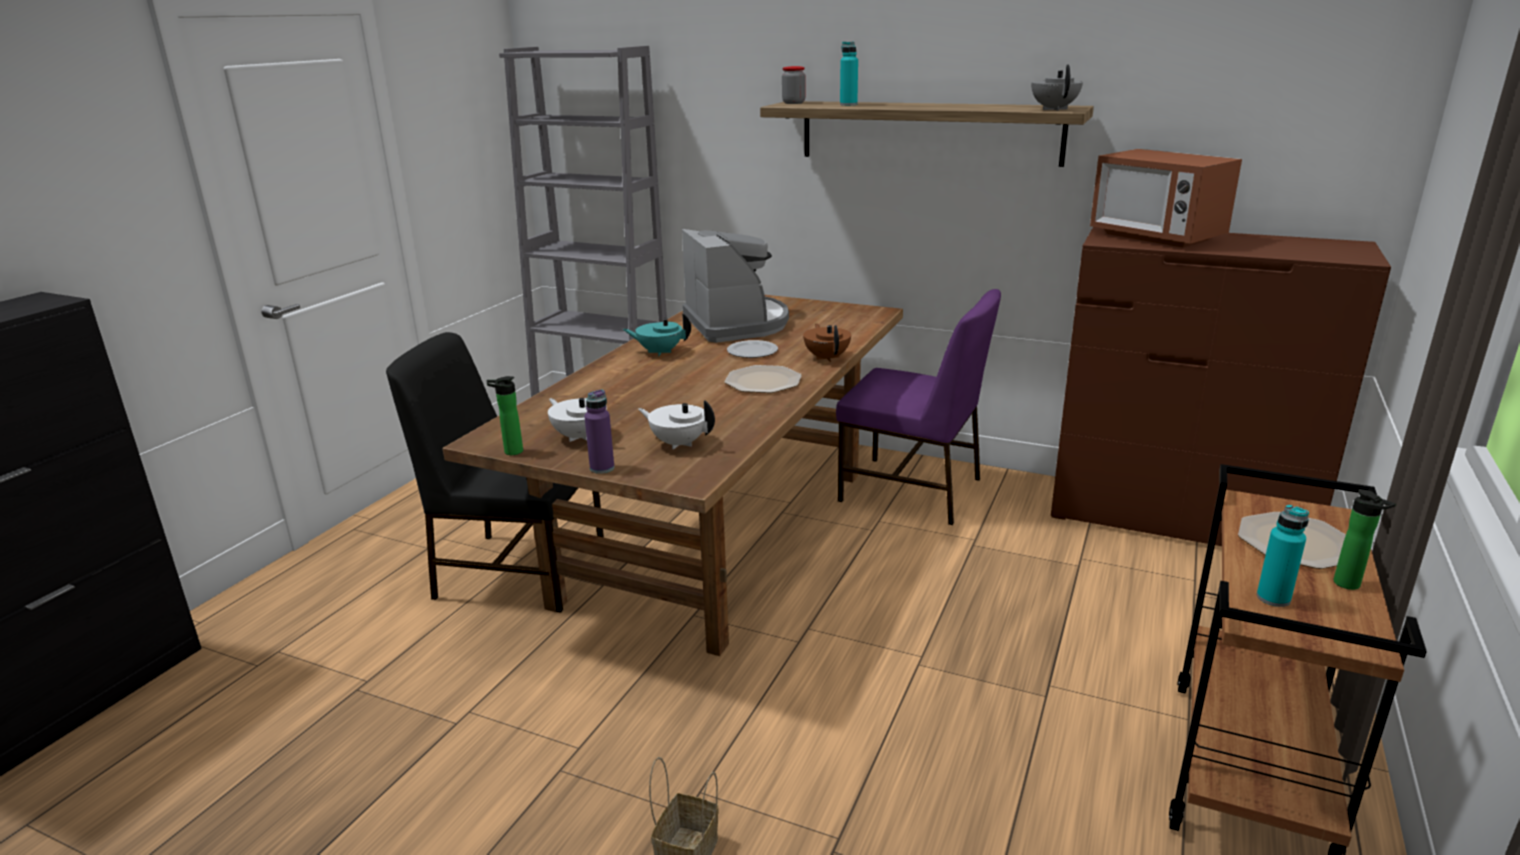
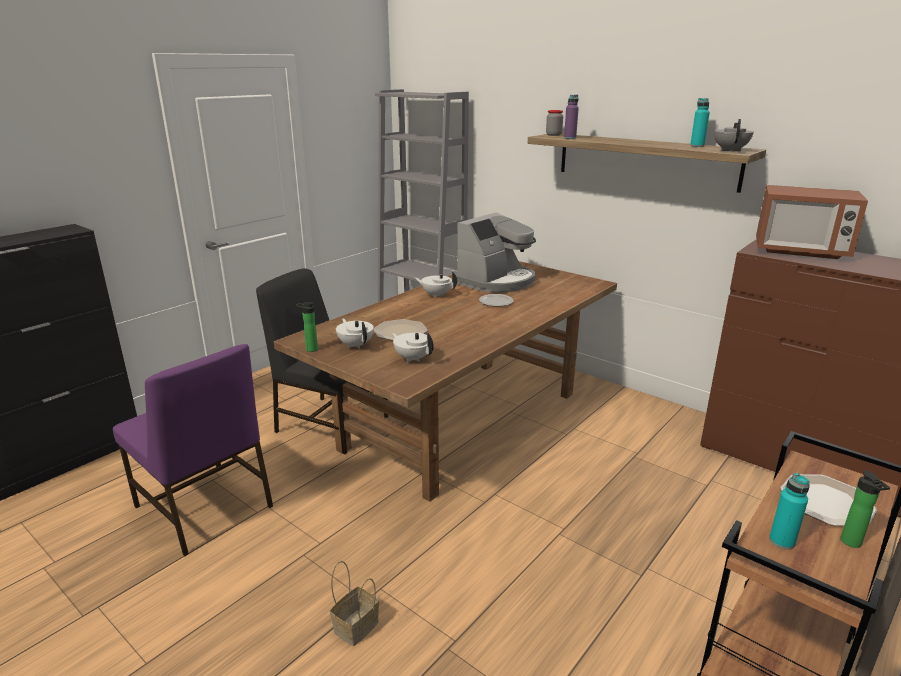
camera: 15 degrees right, 0 degrees up
(602, 468) = (357, 368): purple bottle -> purple bottle (570, 138)
(659, 352) = (436, 295): turquoise teapot -> white teapot
(737, 324) = (497, 281): coffee machine -> coffee machine turned 45 degrees clockwise
(762, 381) = (490, 323): plate -> plate (399, 331)
(827, 358) = (543, 312): brown teapot -> none
(848, 104) = (588, 138): turquoise bottle -> turquoise bottle (697, 146)
(913, 491) = (606, 411): purple chair -> purple chair (204, 508)
(1156, 237) = (800, 251): microwave -> microwave turned 45 degrees counterclockwise

